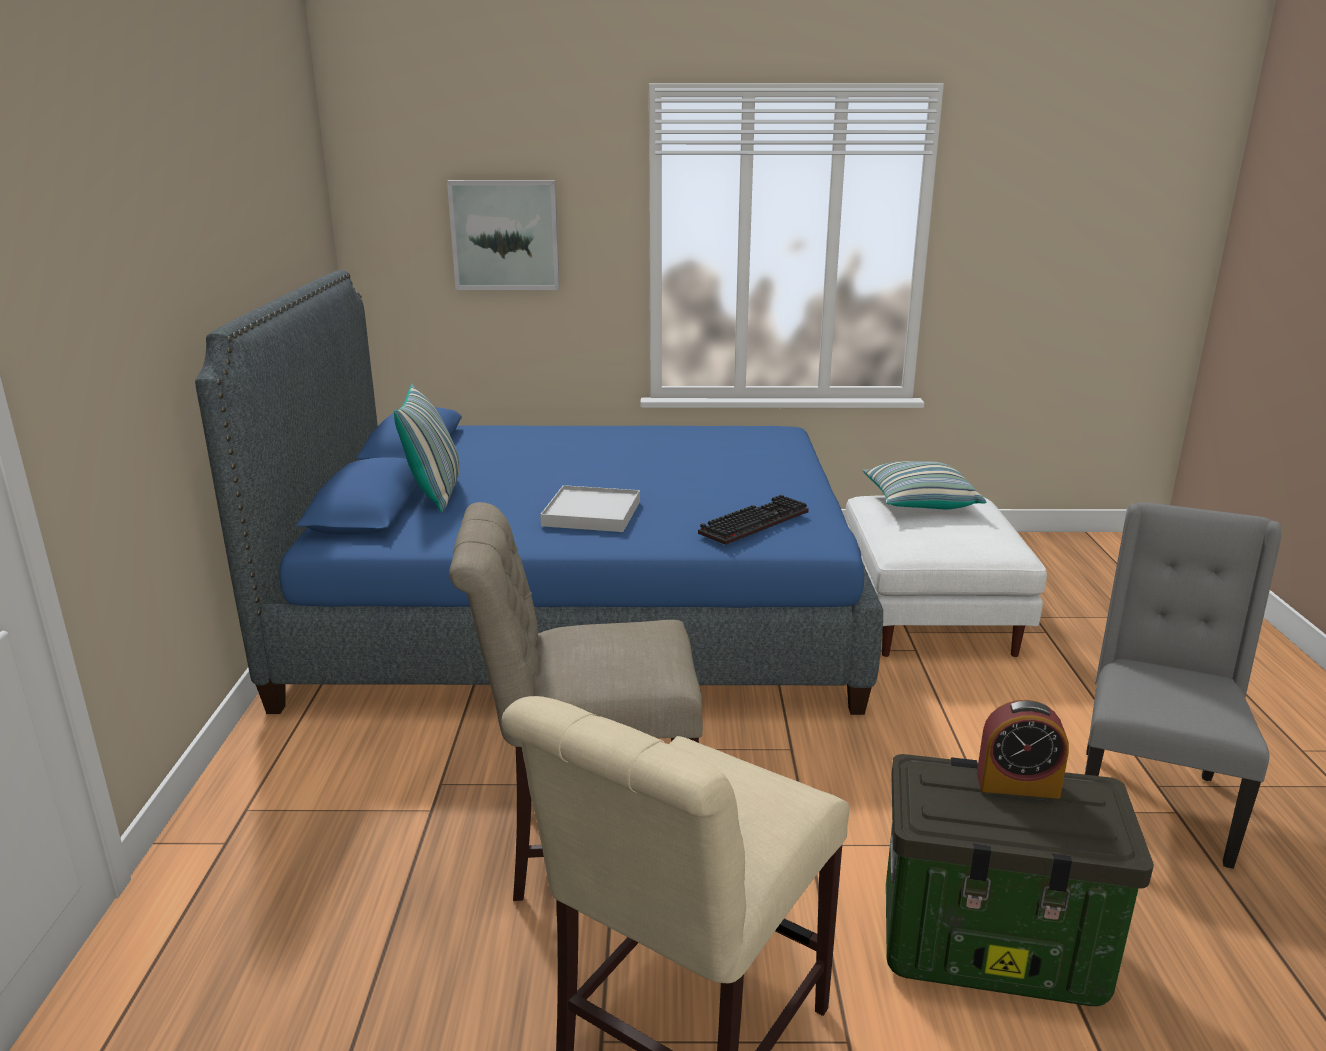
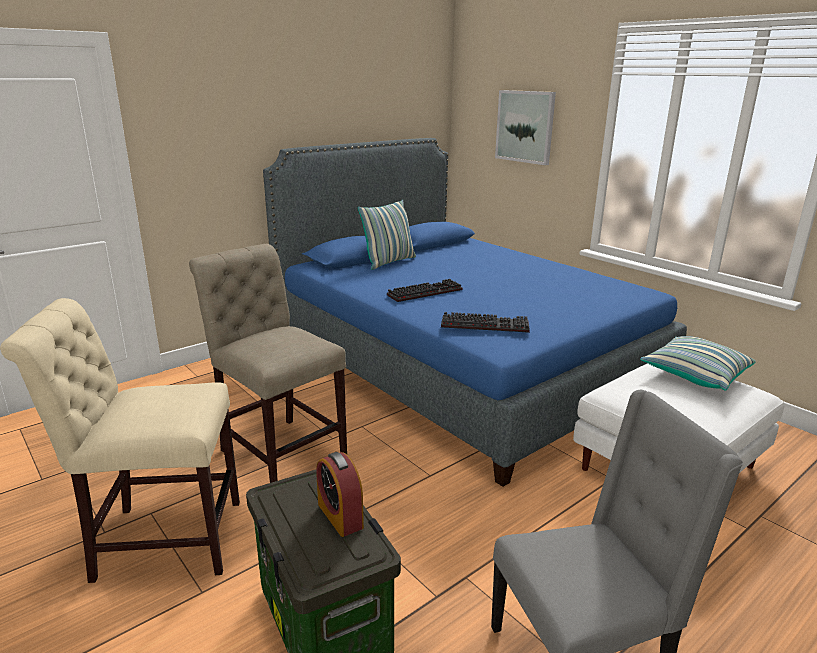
camera: 50 degrees right, 0 degrees up
(591, 513) = (425, 292): white tray -> keyboard

